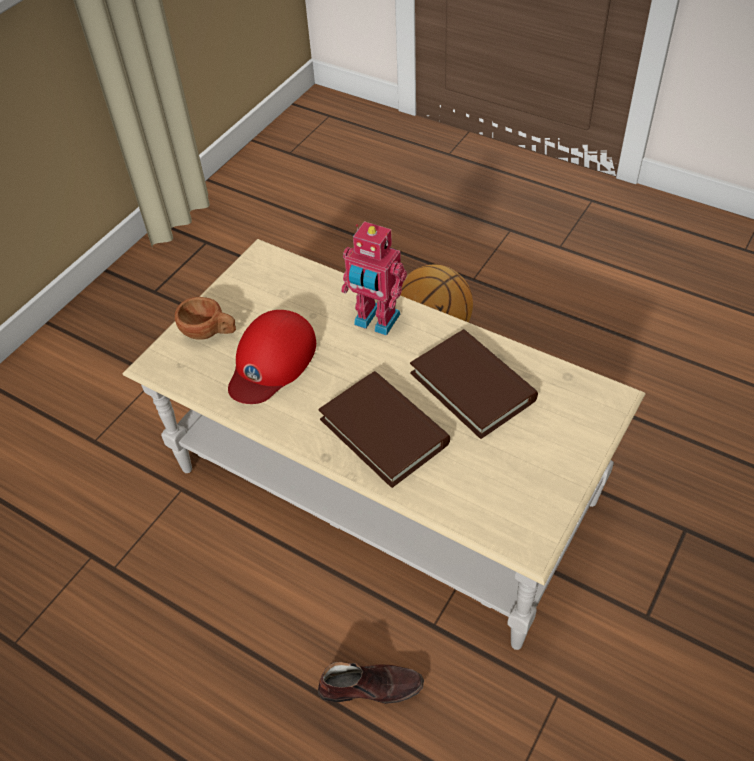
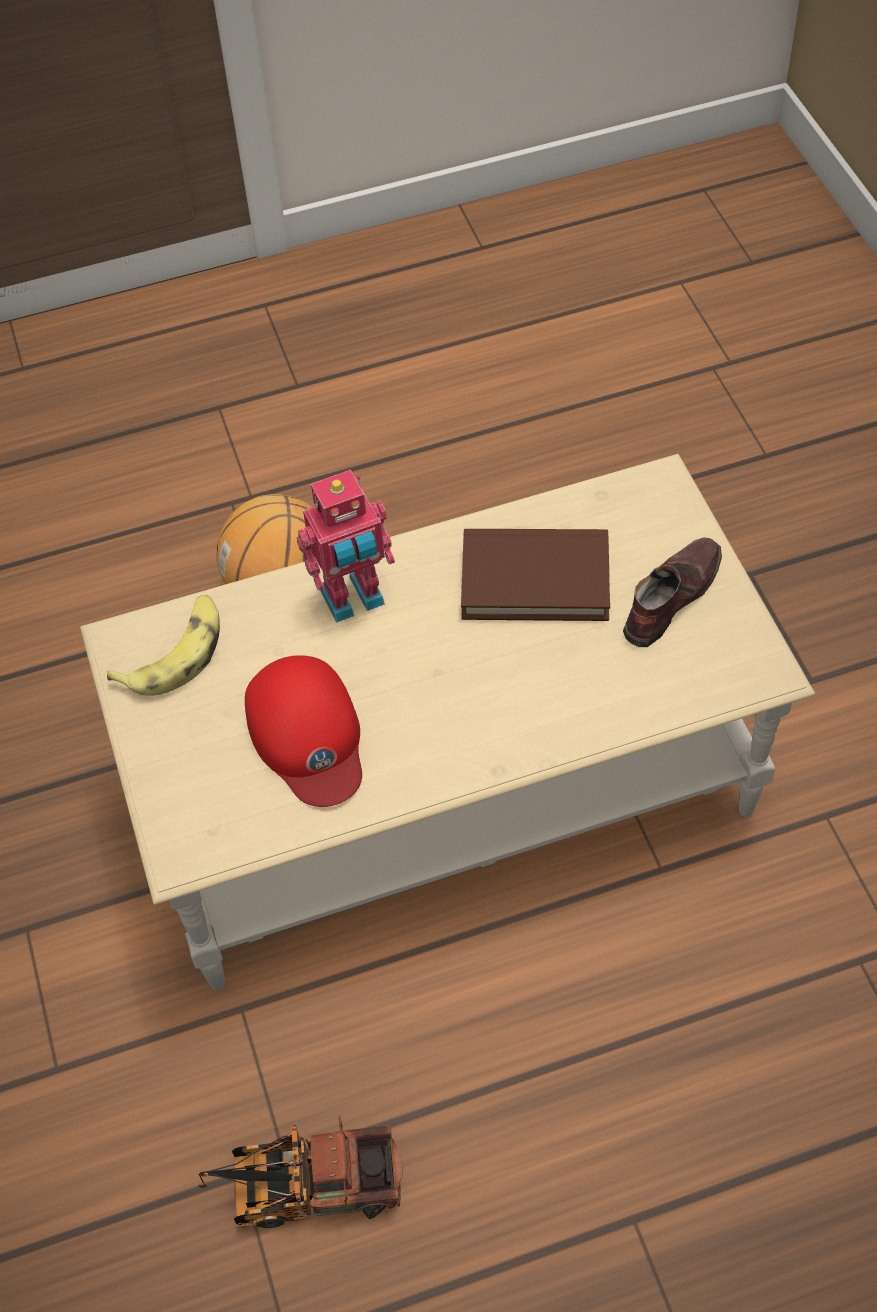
camera: 50 degrees left, 5 degrees up
(104, 589) = (305, 1187): none -> toy truck
(209, 332) = (192, 769): brown cup -> none
(272, 280) = (176, 653): none -> banana
(371, 686) = (679, 977): brown shoe -> brown shoe (670, 597)
(384, 431) = (516, 695): brown book -> none

